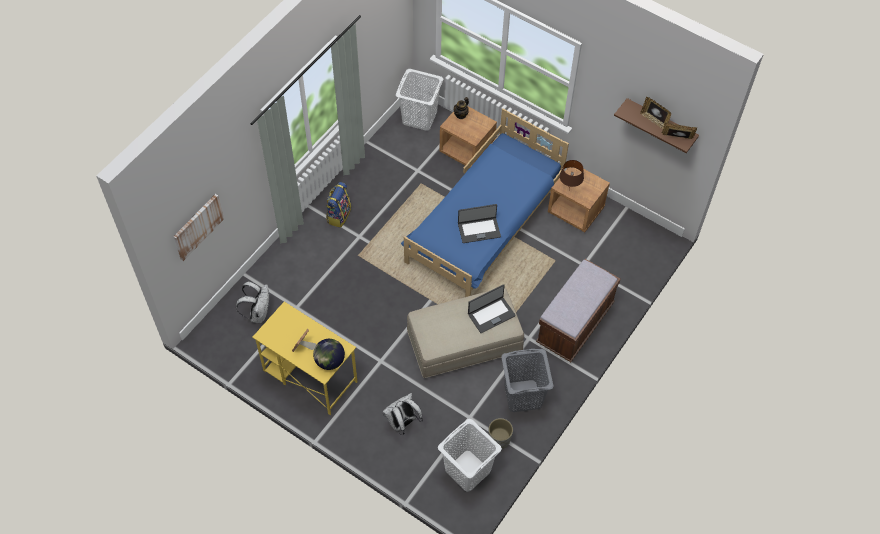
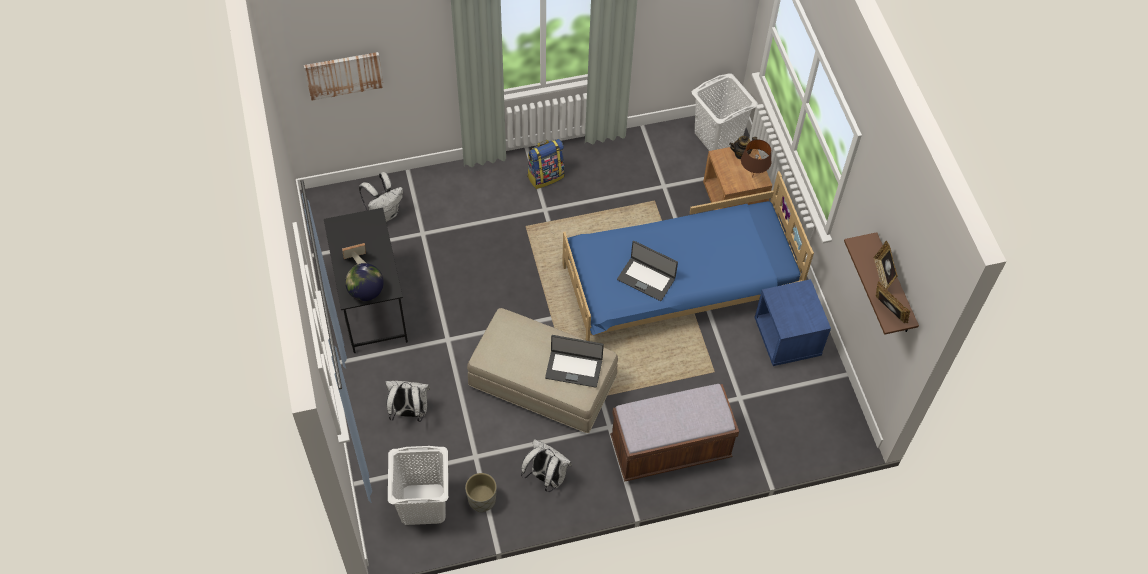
camera: 40 degrees right, 0 degrees up
(309, 376) = (371, 304): yellow desk -> black desk
(522, 396) = (546, 477): grey laundry basket -> white backpack
(569, 190) = (778, 304): brown table lamp -> brown table lamp (752, 177)
(576, 211) = (787, 338): brown nightstand -> blue nightstand

